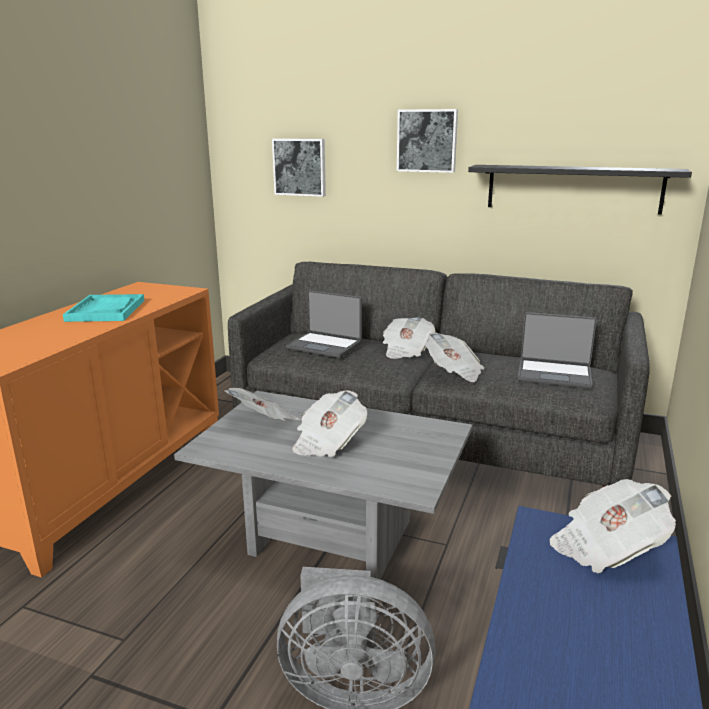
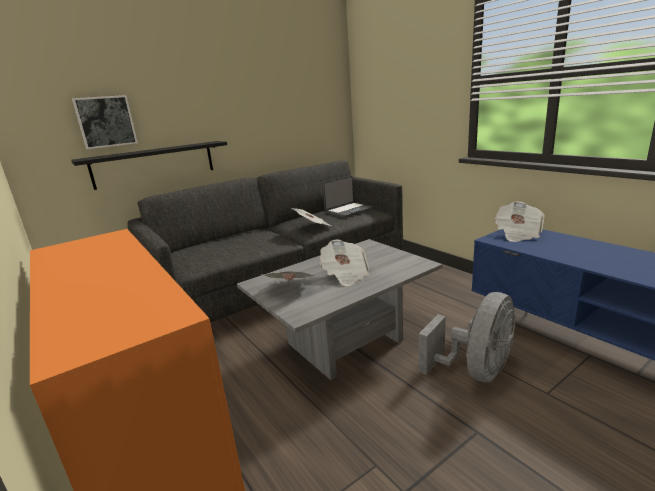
camera: 55 degrees left, 0 degrees up
(106, 310) = (95, 265): turquoise tray -> none
(325, 346) = (215, 248): laptop -> none
(406, 350) = (260, 231): newspaper -> none
(427, 140) = (210, 91): picture -> none
(573, 188) = (299, 113): black shelf -> black shelf (154, 164)

